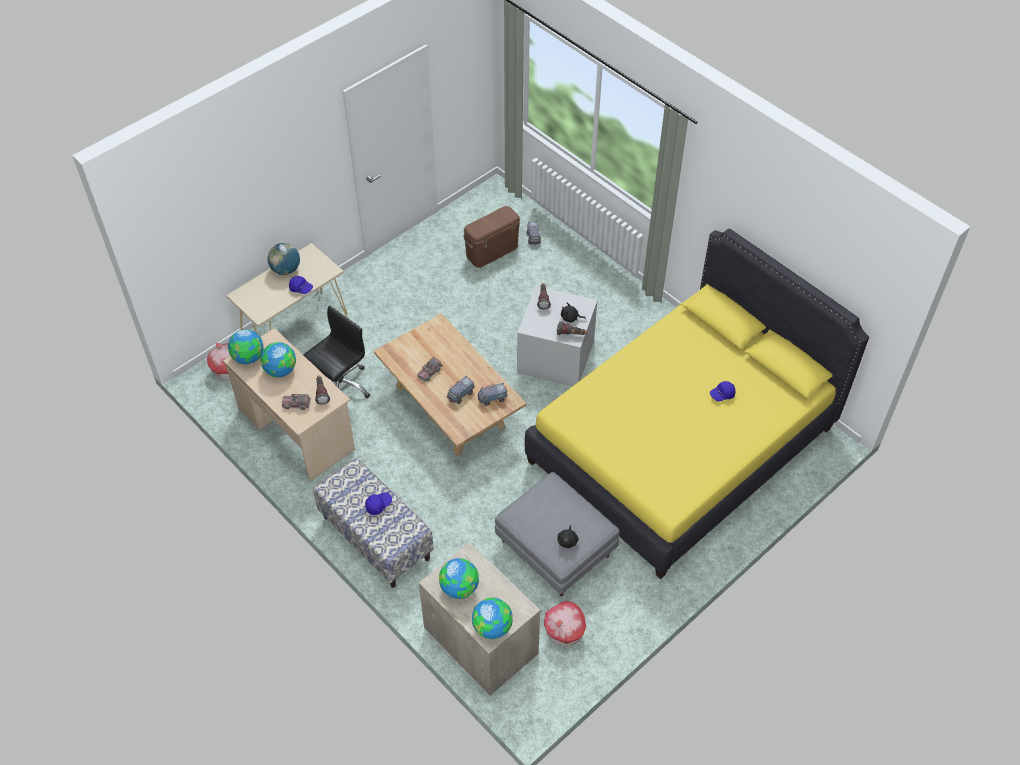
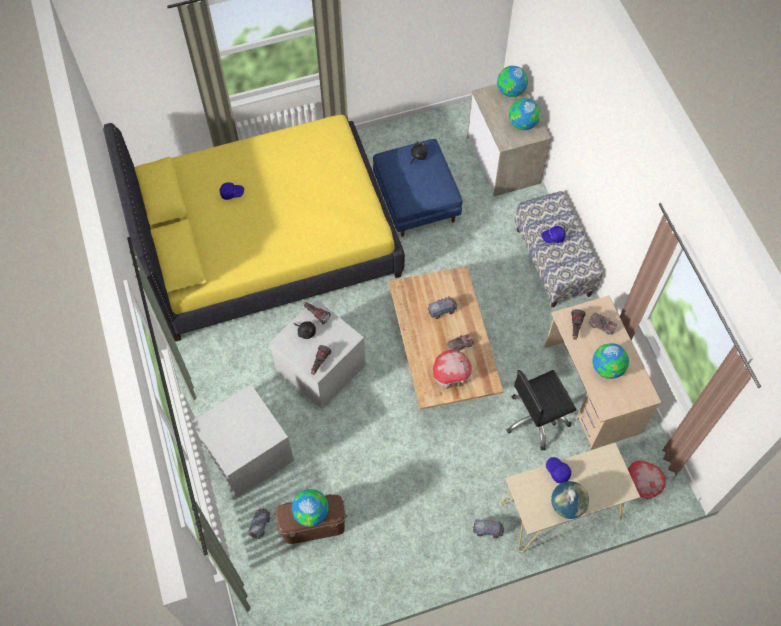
camera: 155 degrees left, 10 degrees up
(248, 357) = (635, 395): globe -> globe (311, 512)
(492, 398) = (415, 296): toy truck -> toy truck (487, 530)
(556, 549) = (415, 200): grey ottoman -> blue ottoman
(564, 632) = (441, 143): toy house -> toy house (451, 375)
(576, 277) = (247, 452): none -> grey storage box

